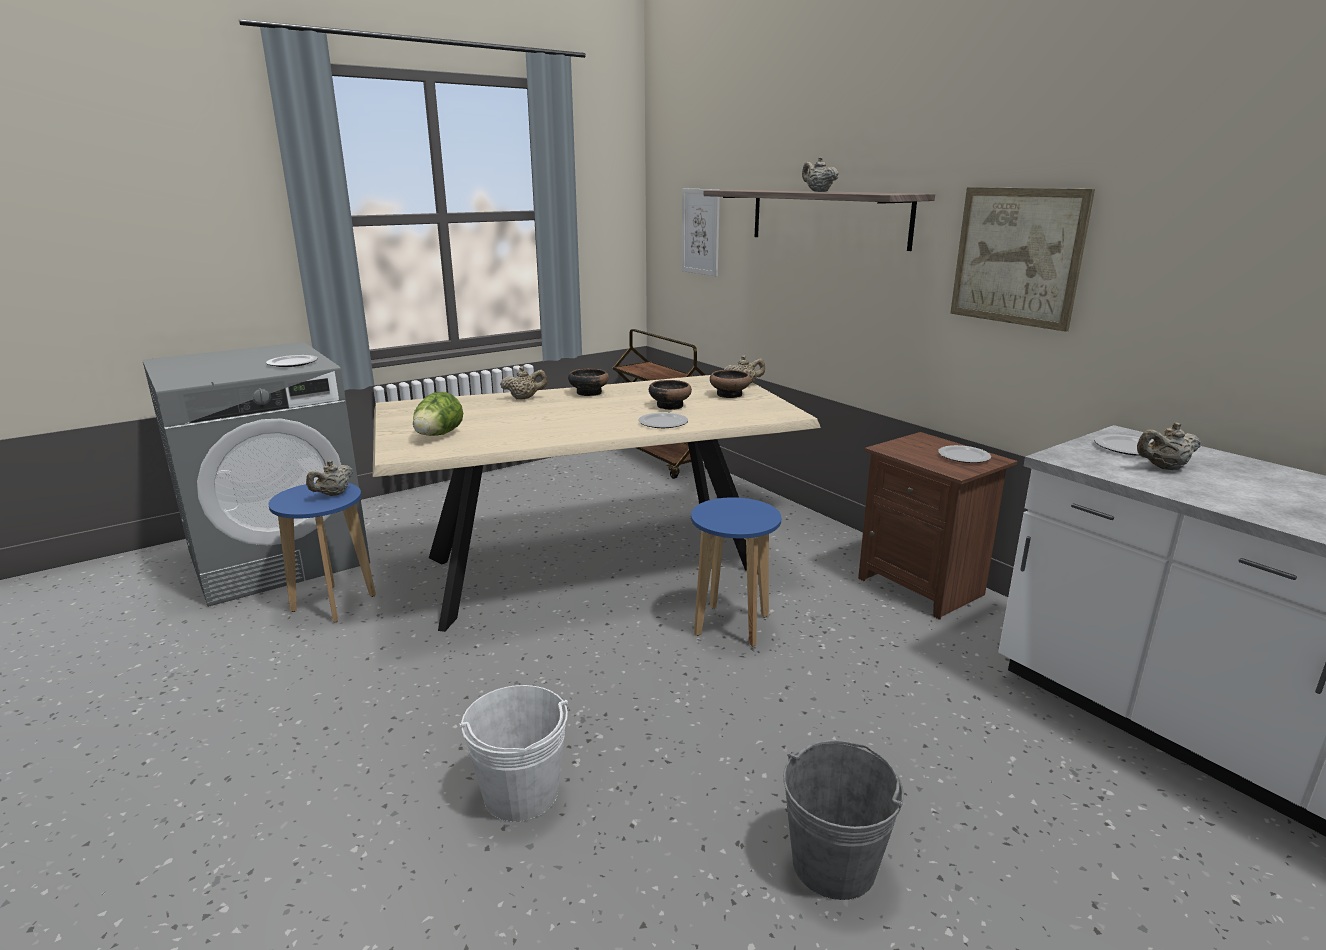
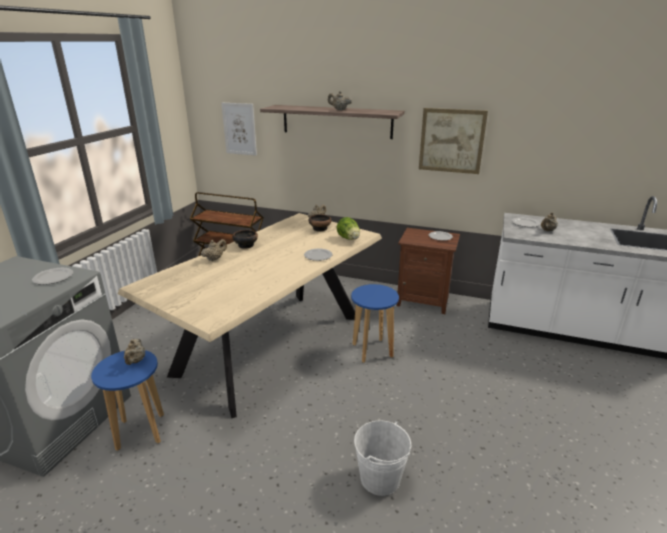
camera: 35 degrees left, 5 degrees up
(438, 436) = (210, 301): lettuce -> lettuce (349, 239)
(670, 406) = (303, 243): bowl -> none
(834, 864) = (518, 436): grey bucket -> none

